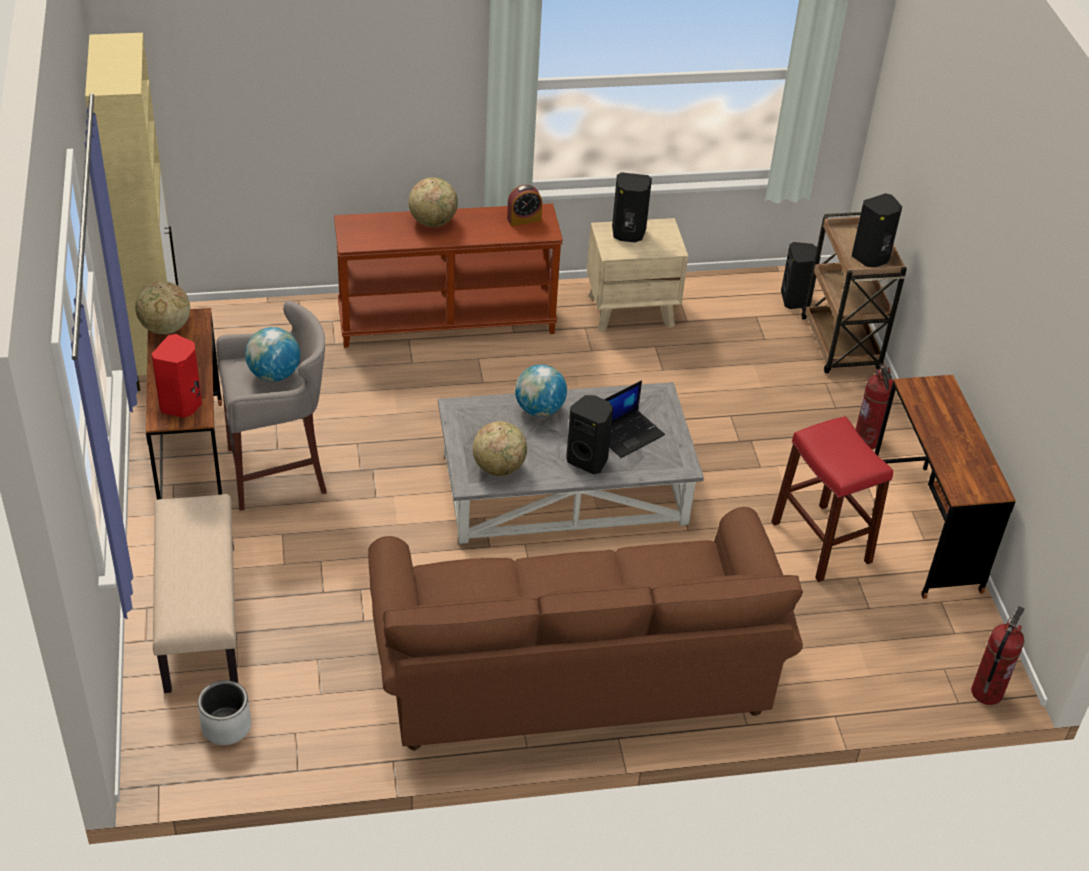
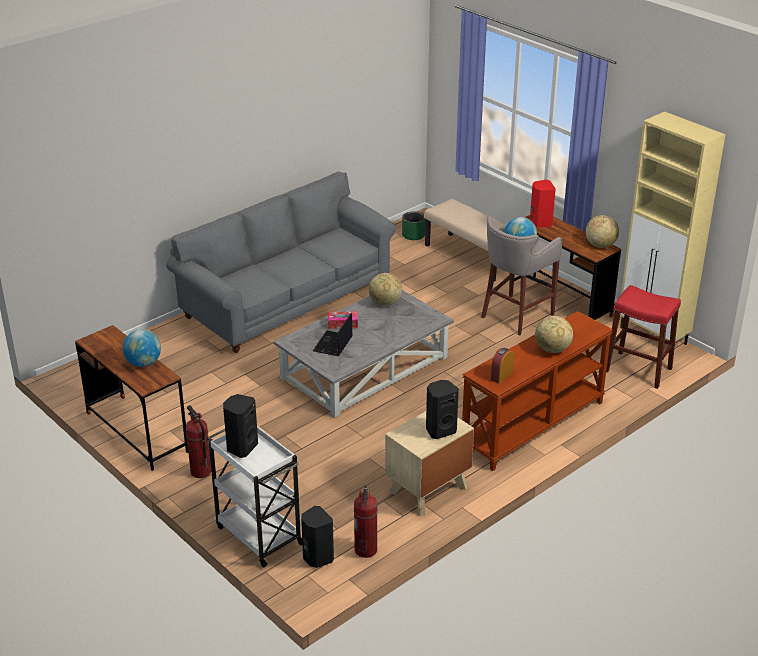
camera: 150 degrees right, 10 degrees down
(226, 726) = (413, 235): grey planter -> green planter
(539, 409) = (394, 336): globe -> globe (143, 363)
(573, 672) = (287, 301): brown sofa -> grey sofa
(588, 460) = (342, 324): black speaker -> tissue box
(821, 542) = (197, 401): red stool -> red stool (638, 370)
(841, 345) = (258, 534): brown cart -> white cart
(986, 692) = (70, 369): fire extinguisher -> fire extinguisher (366, 550)

